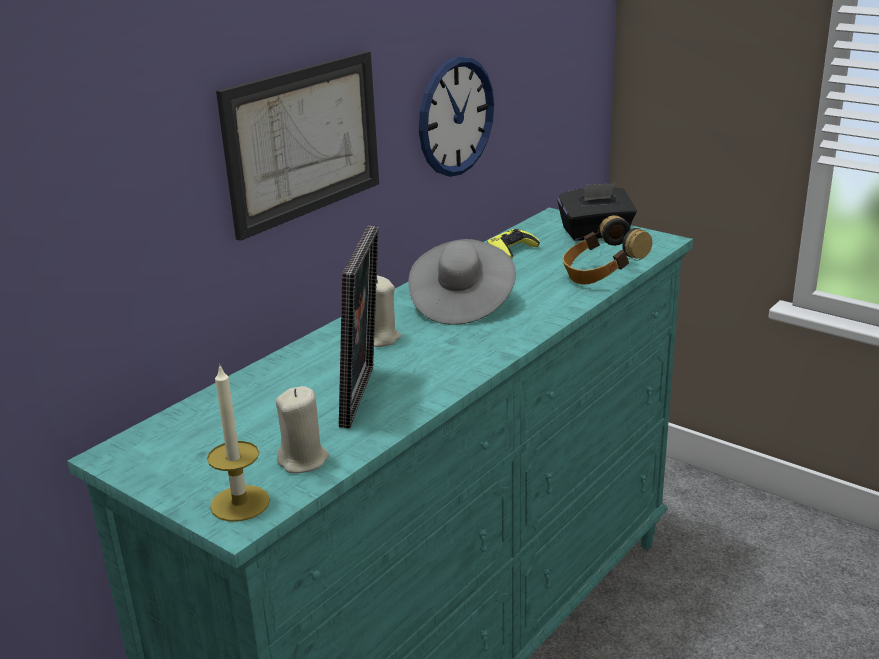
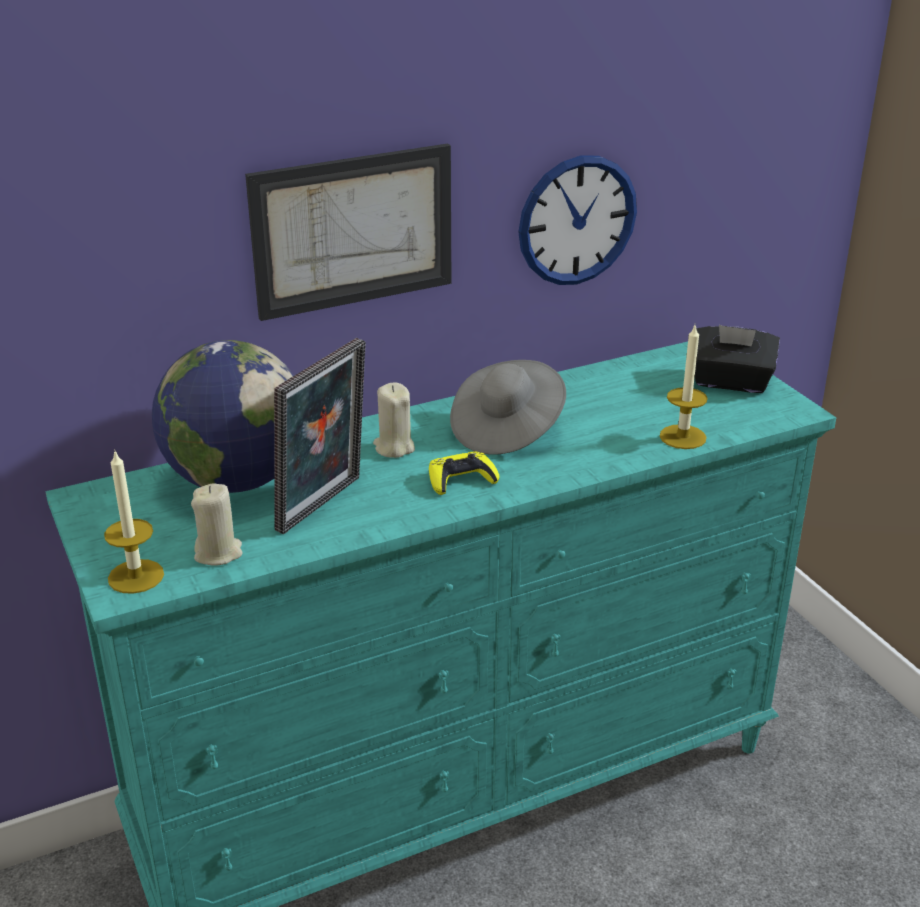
camera: 25 degrees right, 5 degrees up
(260, 399) = (236, 480): none -> globe
(512, 250) = (619, 380): yellow game controller -> yellow game controller (461, 480)
(601, 275) = (682, 437): headphones -> candle

